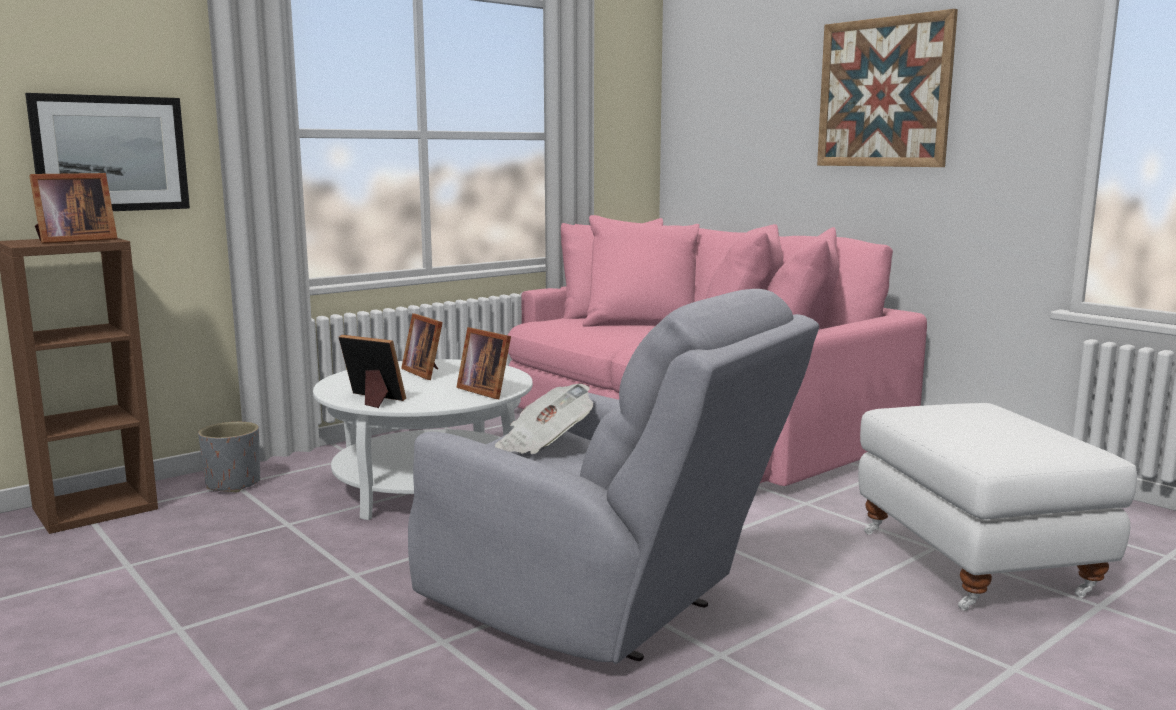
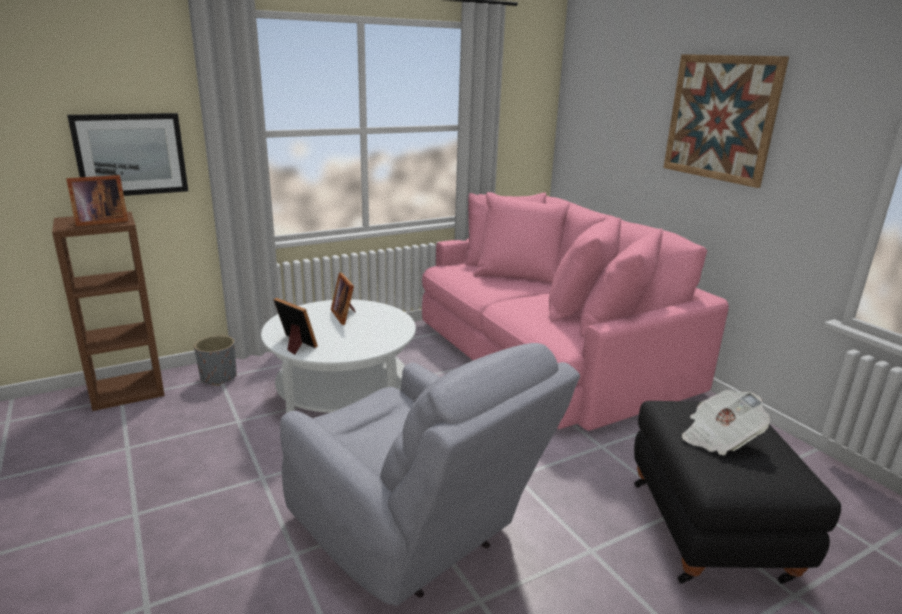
camera: 10 degrees right, 10 degrees up
(486, 391) = (376, 342): picture frame -> none
(544, 444) = (387, 413): newspaper -> newspaper (719, 438)
(977, 563) = (711, 531): white ottoman -> black ottoman

